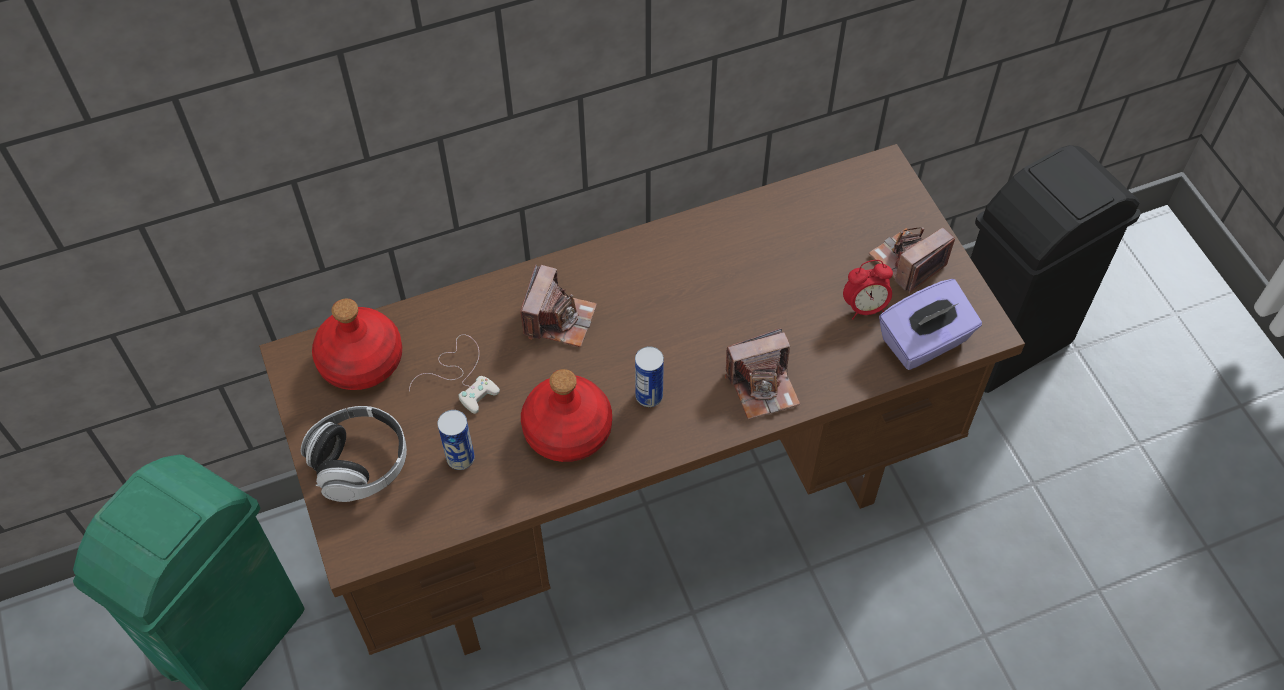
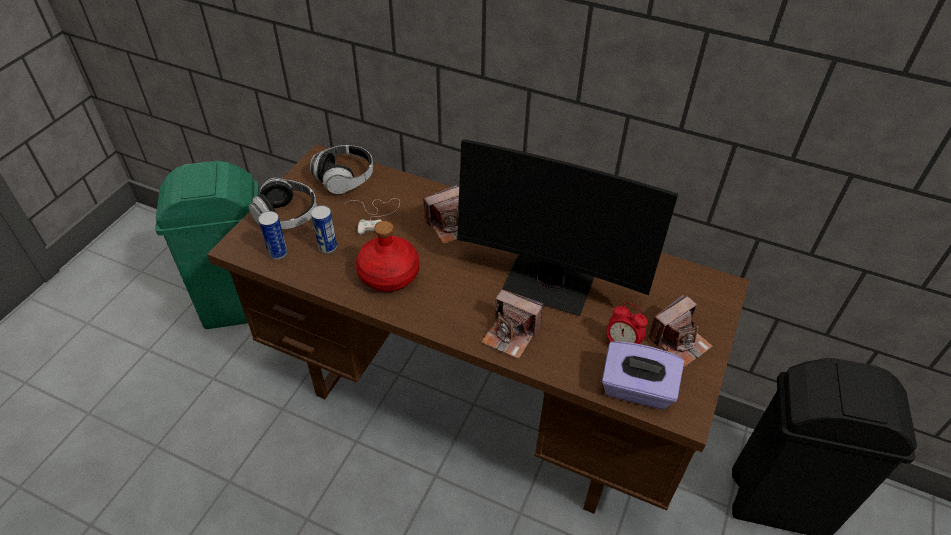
camera: 45 degrees right, 10 degrees down
(362, 360) = (345, 178): red bottle -> headphones
(649, 396) = (447, 291): can -> can (278, 253)
(732, 299) = (549, 282): none -> monitor
(907, 262) = (679, 341): camera -> camera turned 135 degrees clockwise

